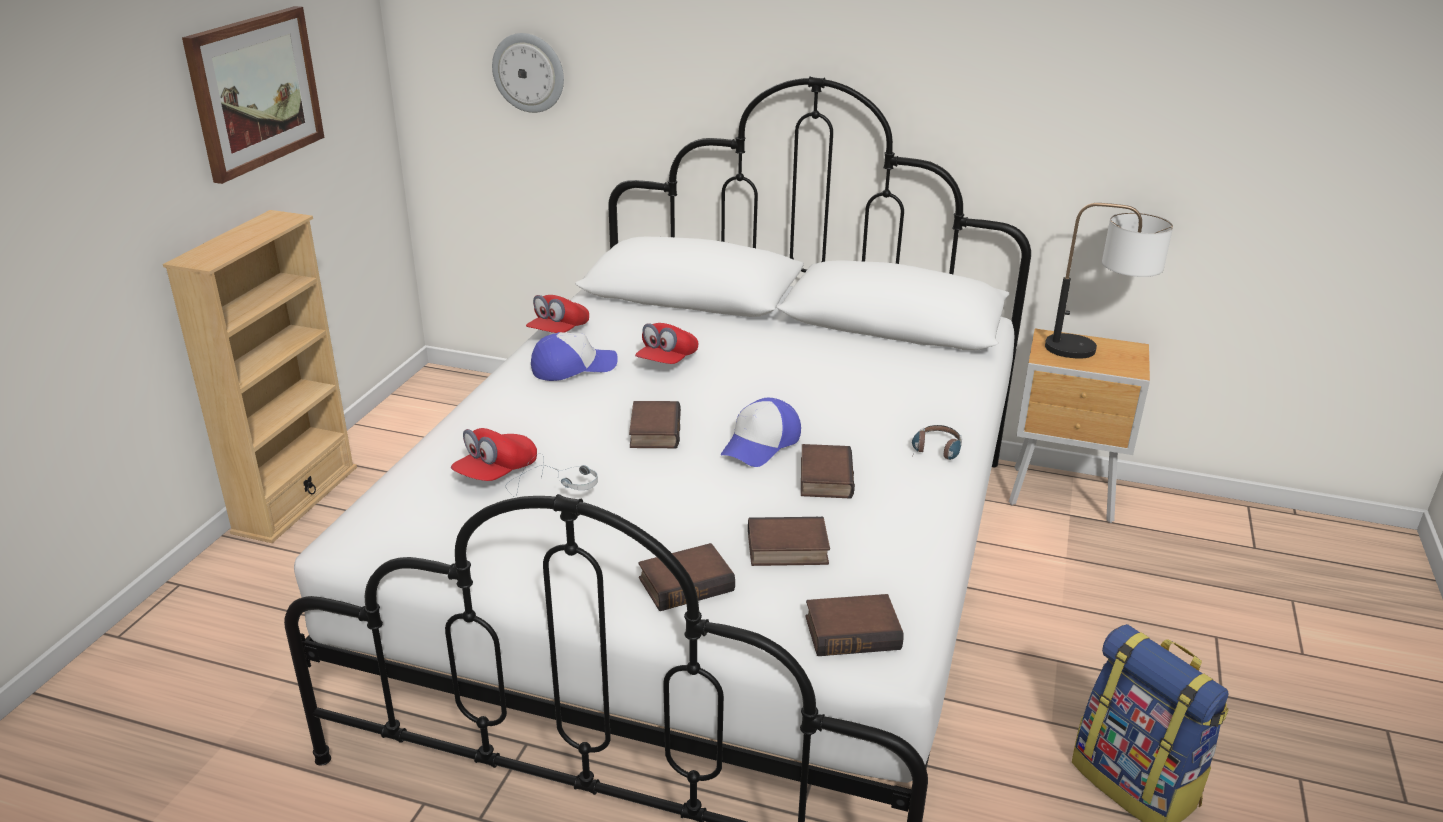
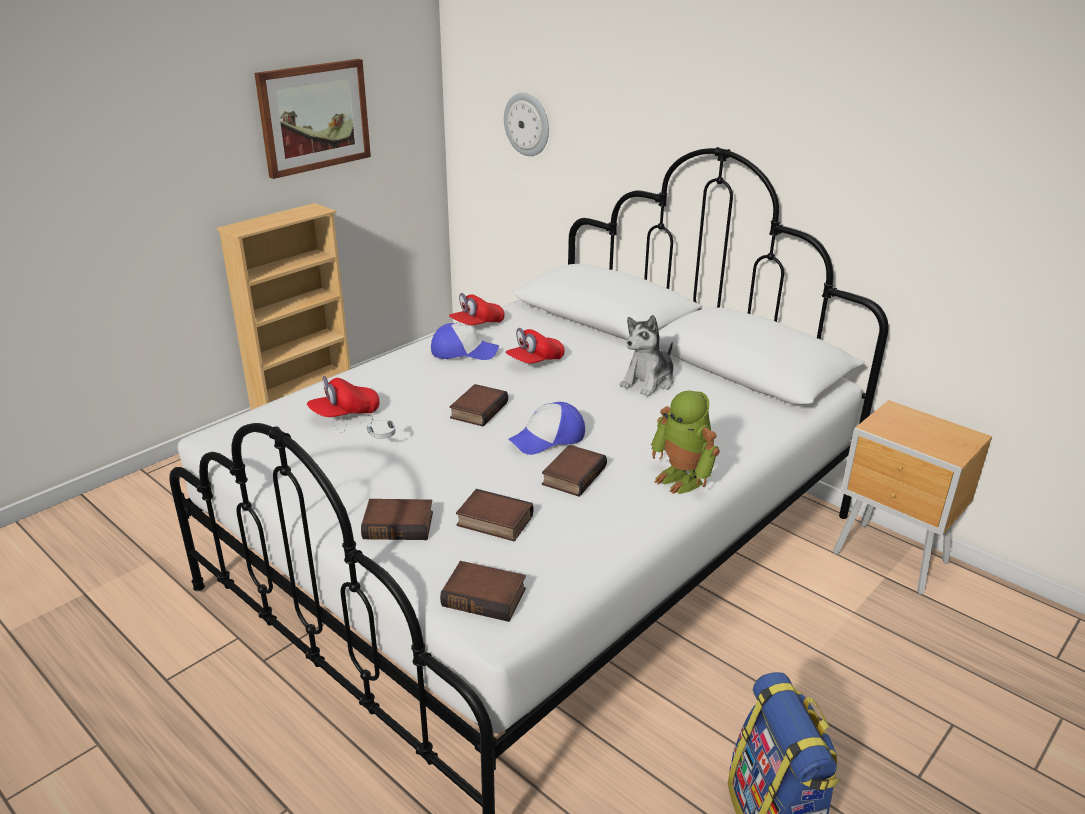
camera: 25 degrees right, 0 degrees up
(810, 358) = (648, 382): none -> plush toy
(935, 453) = (682, 479): headphones -> toy robot
(1095, 351) = (930, 431): table lamp -> none

